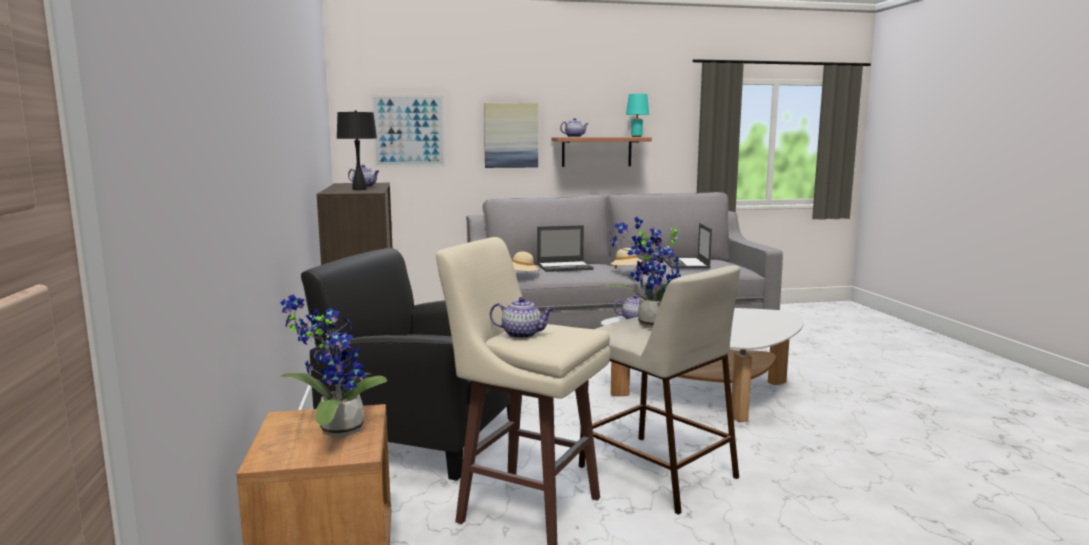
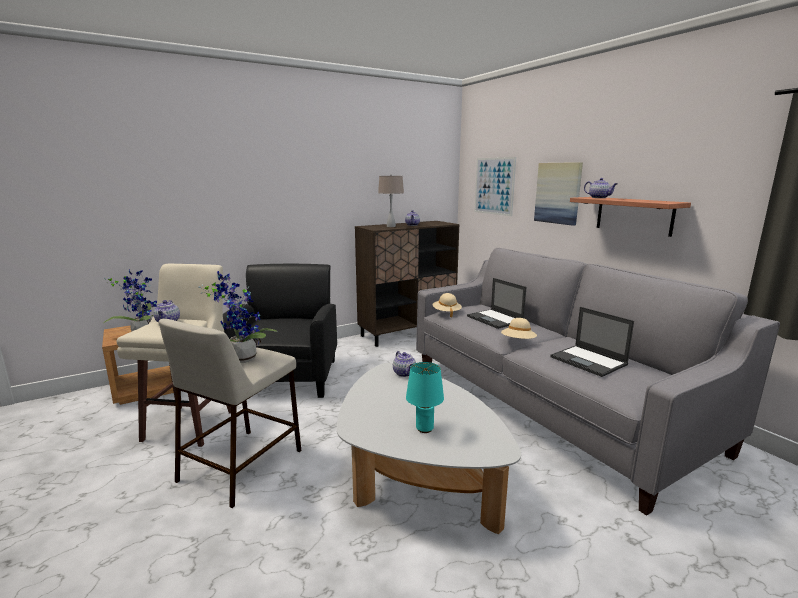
camera: 70 degrees right, 5 degrees up
(359, 189) = (391, 226): black table lamp -> beige table lamp
(637, 137) = (664, 202): turquoise table lamp -> turquoise table lamp (425, 429)
(686, 264) = (589, 361): laptop -> laptop turned 105 degrees counterclockwise

